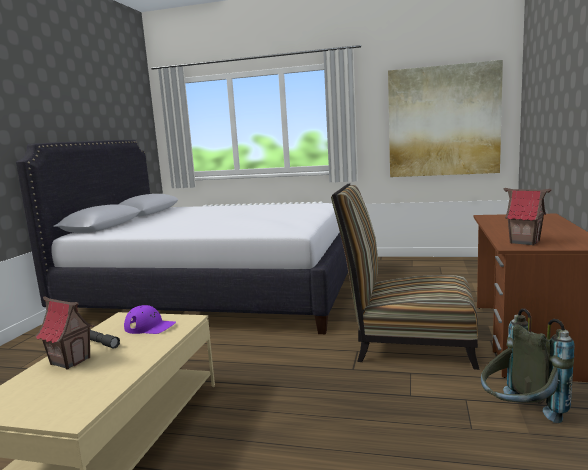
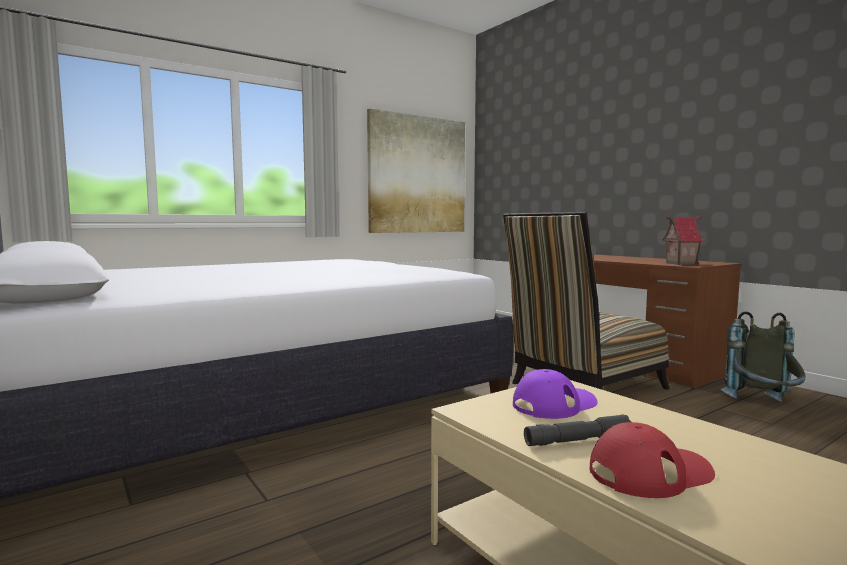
camera: 50 degrees left, 5 degrees down
(70, 361) = (649, 472): toy house -> red cap

